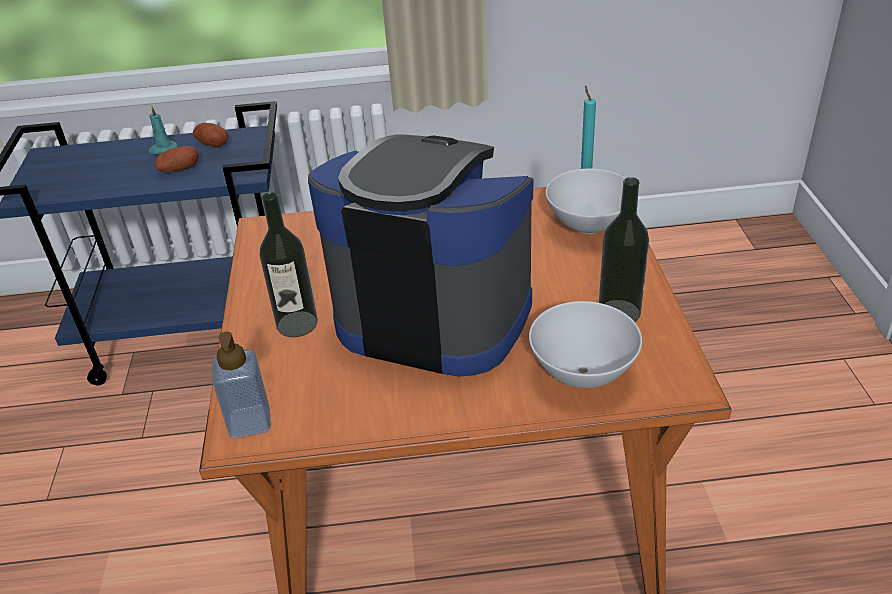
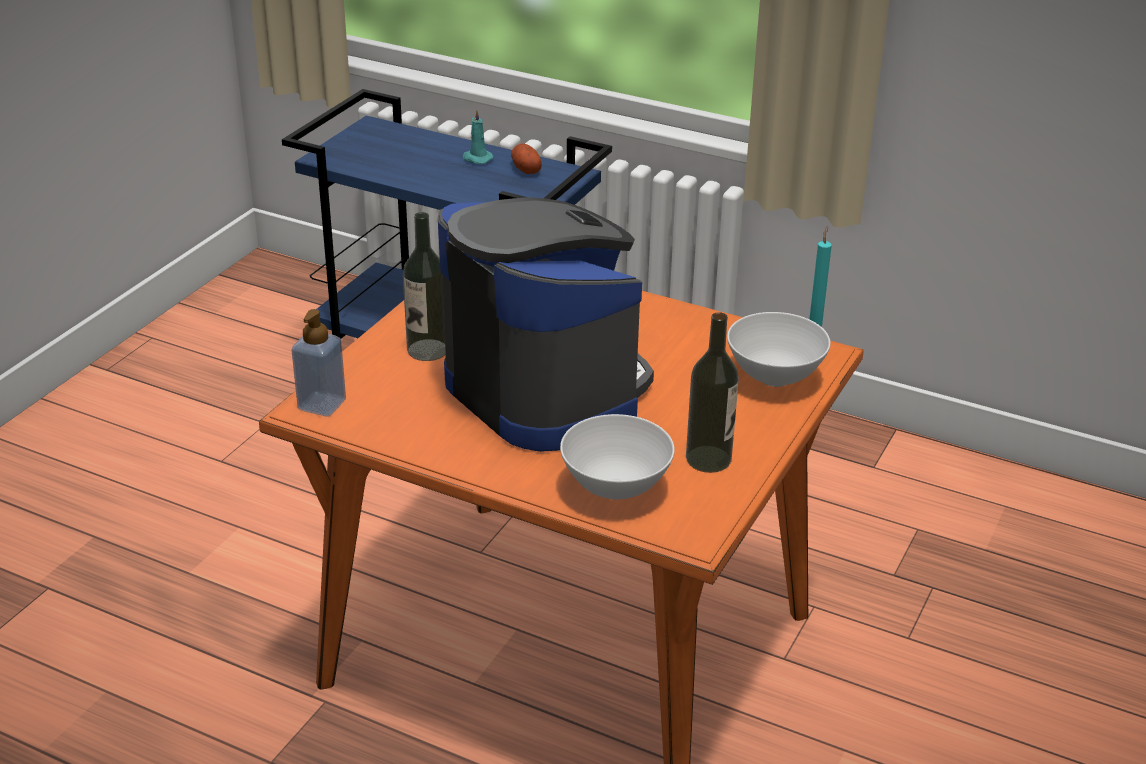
camera: 30 degrees right, 5 degrees down
(179, 169) = (473, 183): potato -> none

